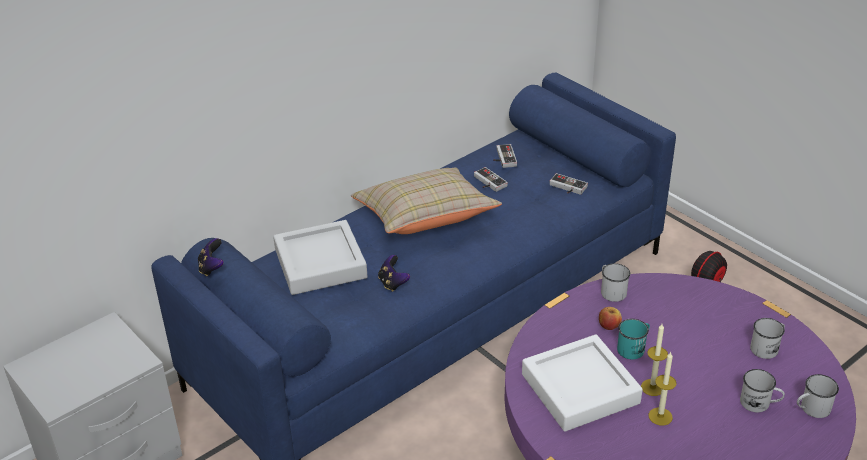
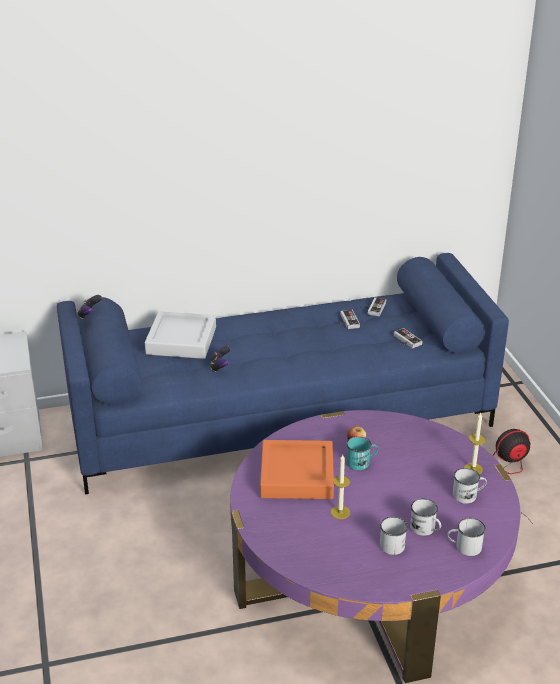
camera: 25 degrees right, 5 degrees down
(425, 219) = (279, 333): beige pillow -> none
(580, 389) = (297, 475): white tray -> orange tray
(611, 291) = (379, 420): white mug -> white mug (392, 543)
(652, 387) = (352, 492): candle -> candle (473, 469)

